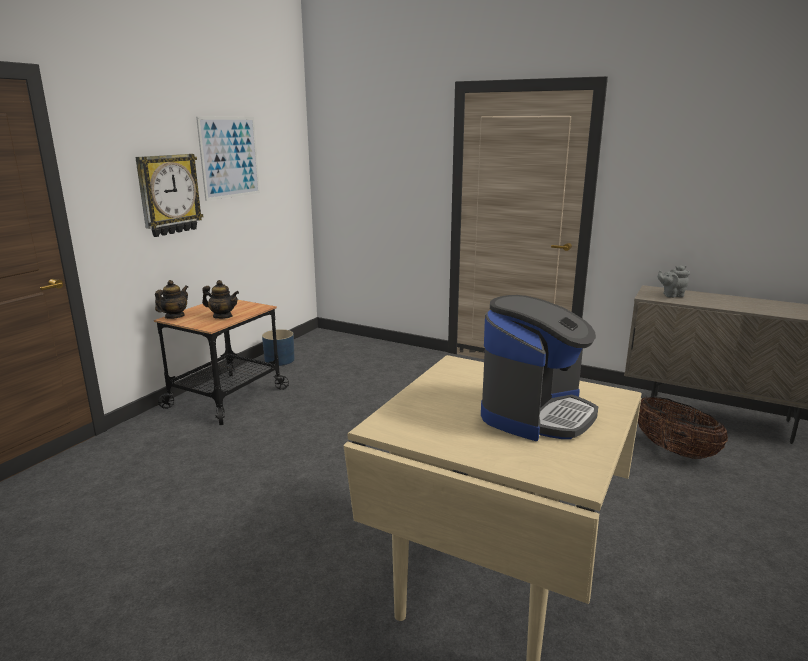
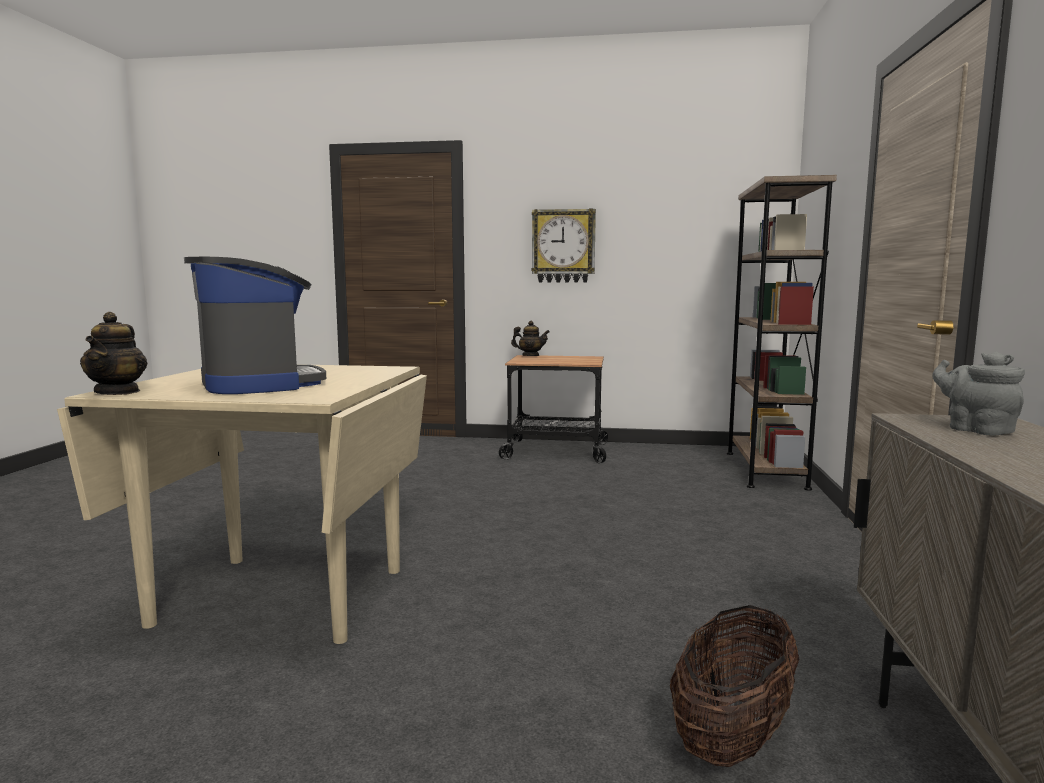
camera: 70 degrees right, 10 degrees down
(222, 316) = (547, 361): teapot -> teapot (118, 392)
(229, 157) = (649, 214): picture -> none
(279, 360) = (663, 450): blue planter -> none
(359, 345) = (765, 470): none -> brown bookcase
(536, 413) = (260, 384): coffee machine -> coffee machine turned 135 degrees counterclockwise

